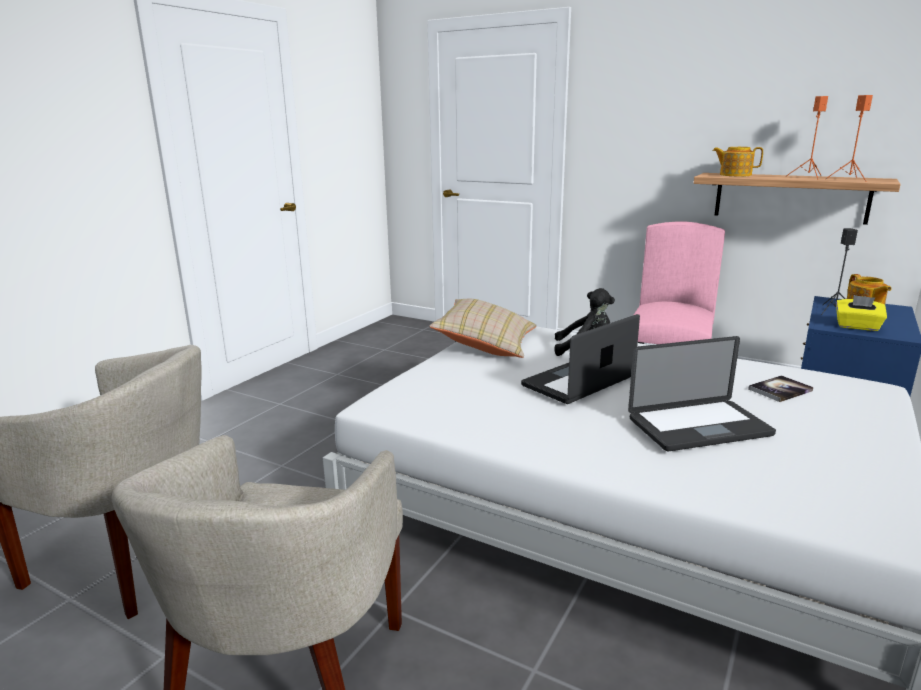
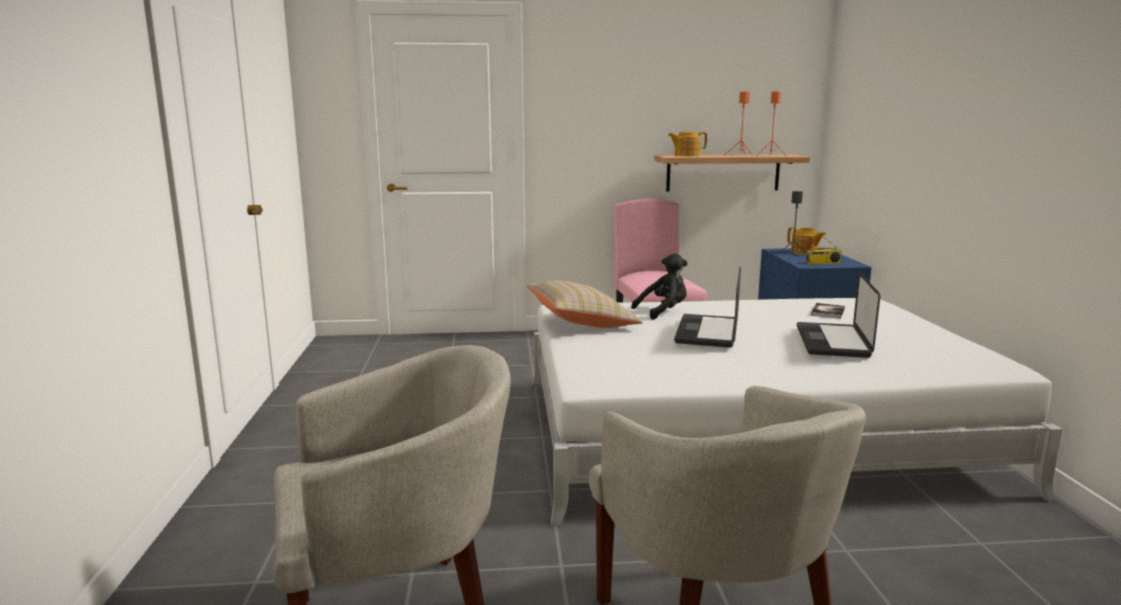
camera: 35 degrees left, 5 degrees down
(699, 427) = (832, 341): laptop -> laptop turned 150 degrees clockwise
(857, 327) = (823, 263): yellow tissue box -> radio

